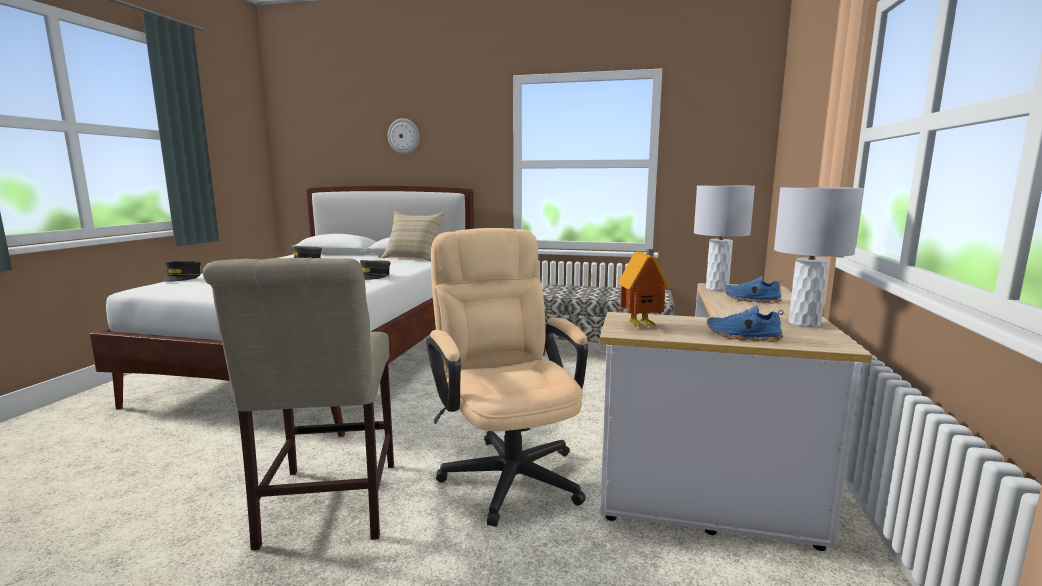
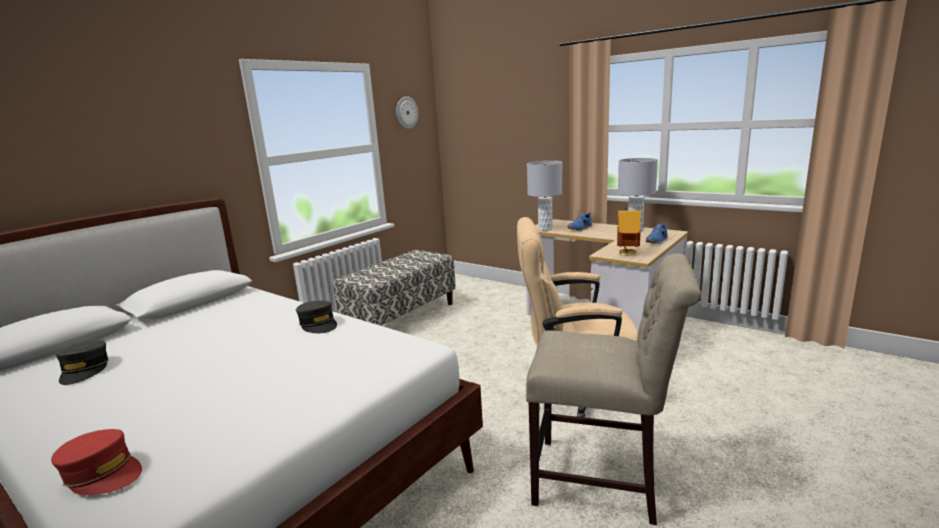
camera: 65 degrees left, 5 degrees up
(182, 278) = (102, 473): black cap -> red cap
(404, 136) = (90, 139): wall clock -> wall clock (406, 113)
(414, 258) = (220, 302): beige pillow -> none

